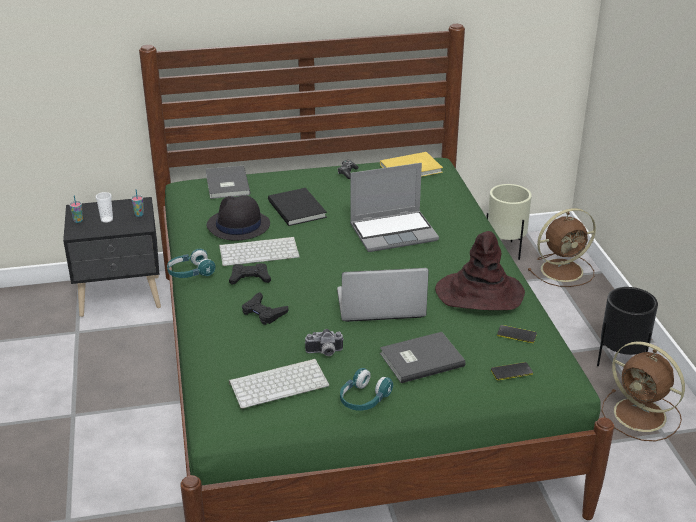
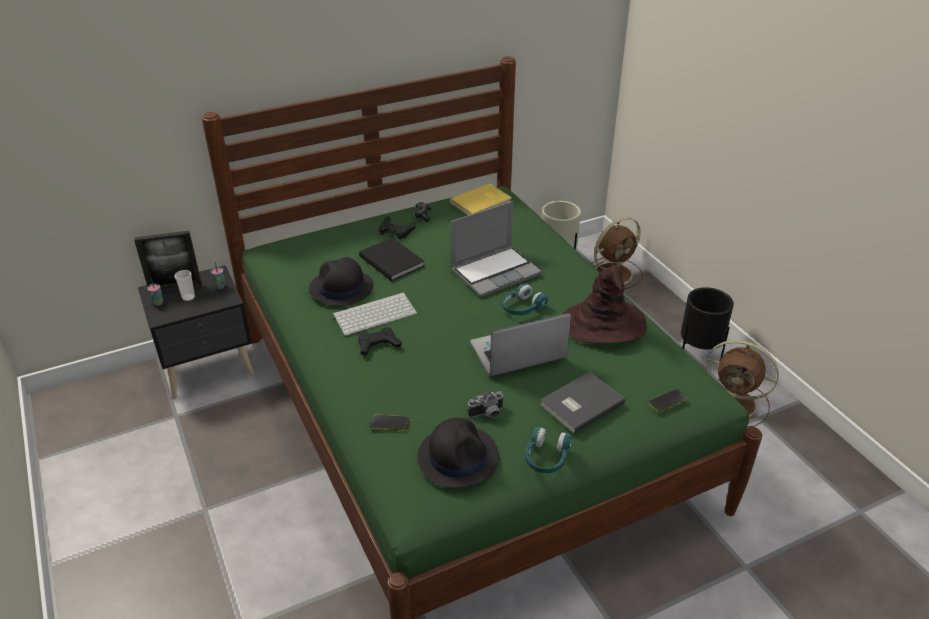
camera: 15 degrees left, 5 degrees up
(98, 210) = (175, 288): none -> picture frame
(190, 273) = (314, 348): turquoise headphones -> turquoise headphones (522, 308)
(226, 184) = (309, 244): grey book -> none
(263, 312) = (408, 381): black game controller -> black game controller (395, 231)
(279, 383) = (458, 457): keyboard -> black hat
(516, 334) = (655, 361): phone -> phone (390, 423)

